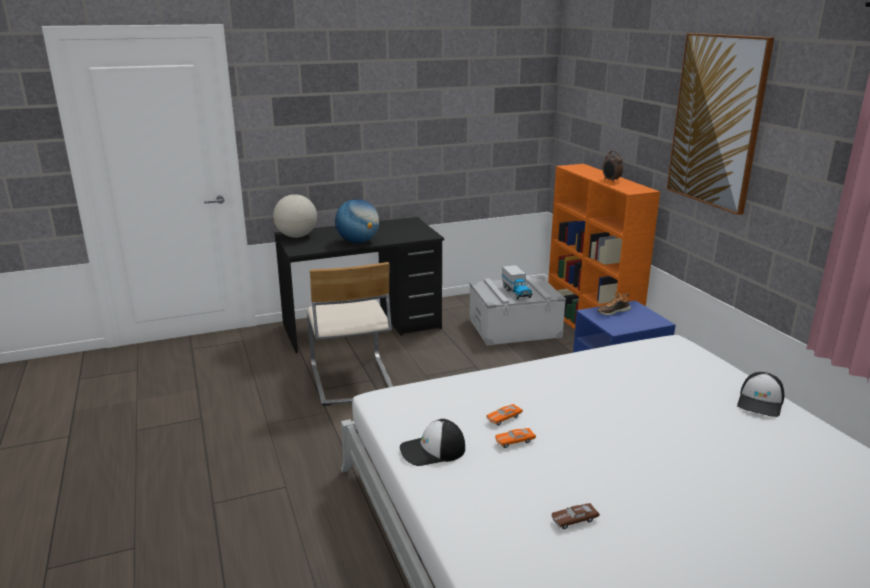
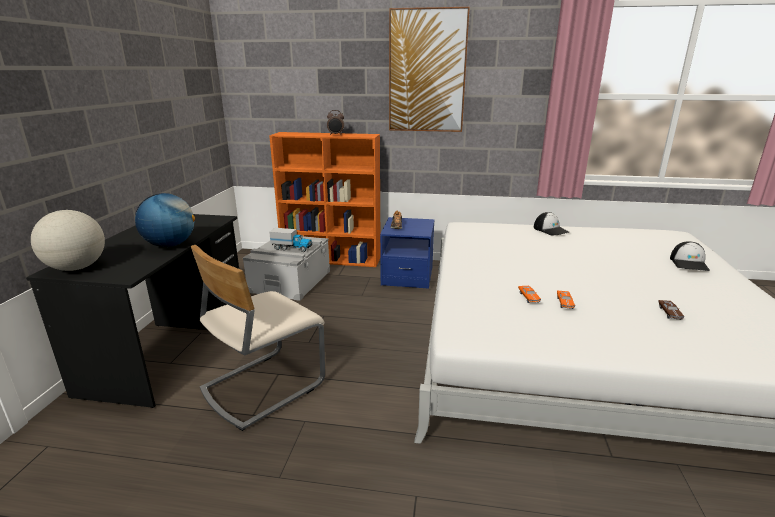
camera: 60 degrees left, 0 degrees up
(350, 380) = (262, 386): beige chair -> beige chair turned 120 degrees clockwise
(432, 450) = (562, 338): cap -> cap (689, 263)

